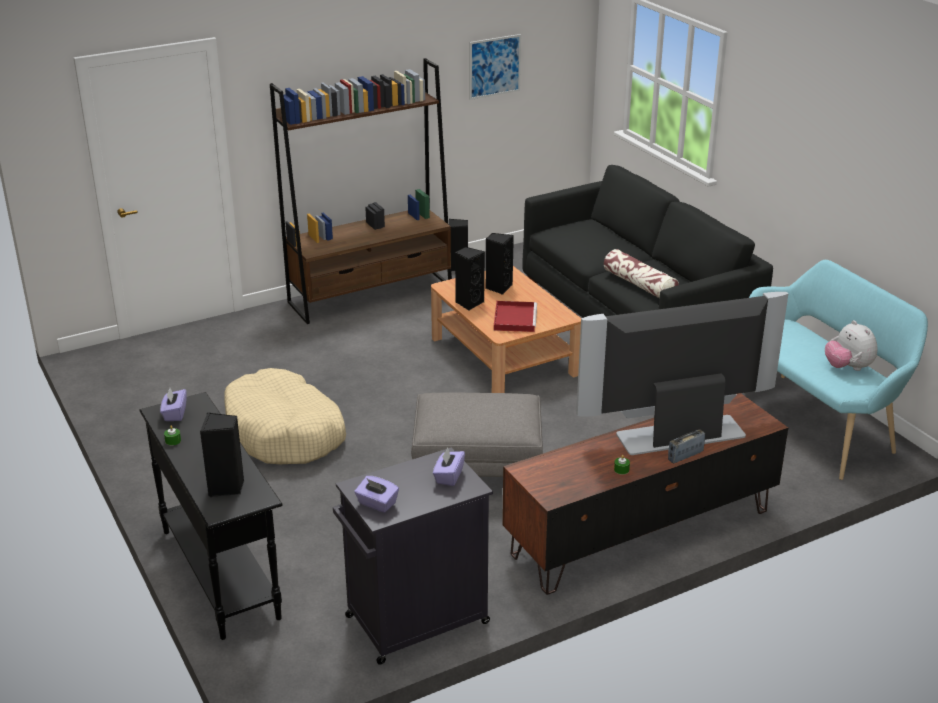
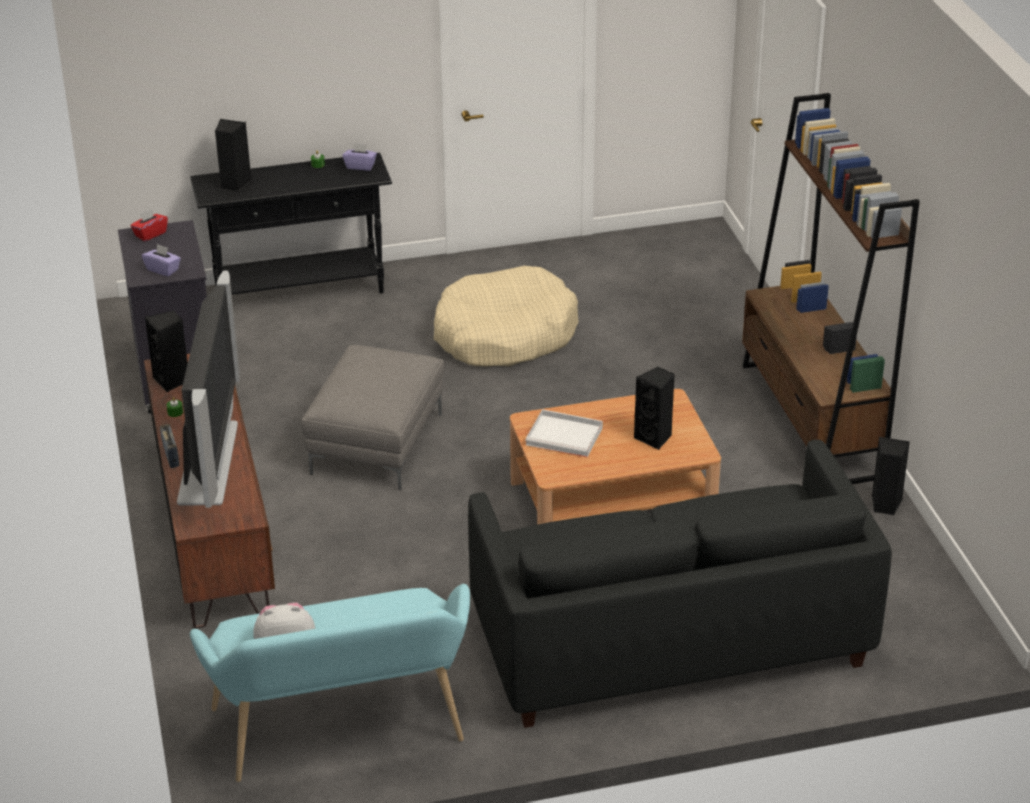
camera: 105 degrees right, 5 degrees up
(377, 504) = (150, 234): purple tissue box -> red tissue box
(468, 303) = (619, 409): black speaker -> black speaker (172, 381)
(494, 66) = (980, 294): picture -> none
(514, 318) = (566, 436): red tray -> white tray
(640, 285) = (584, 533): pillow -> none

